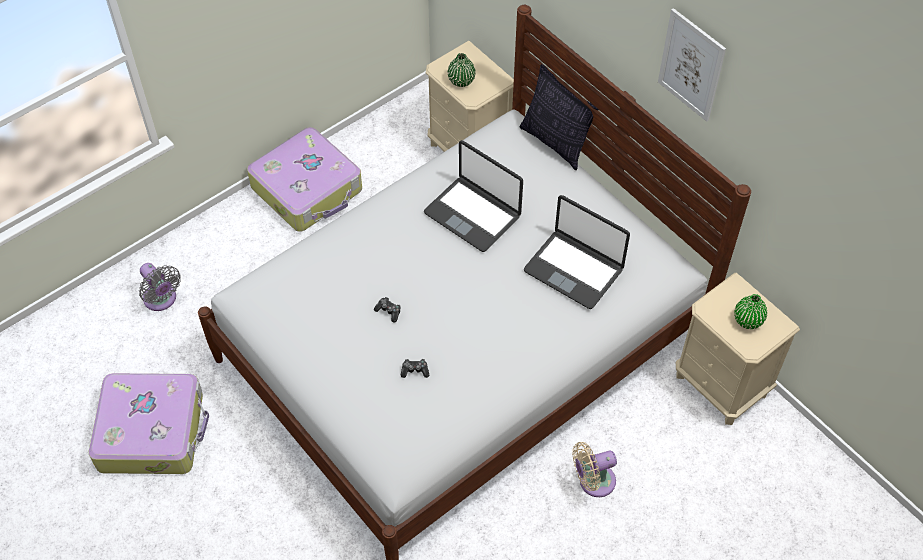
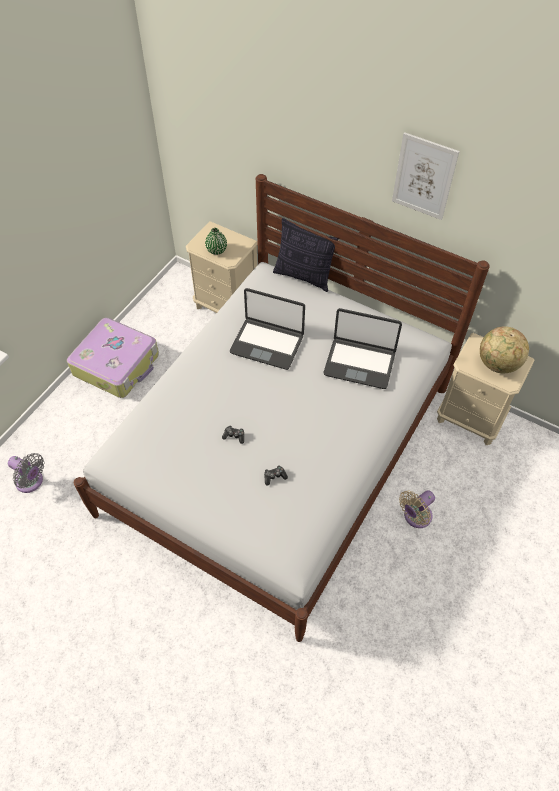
camera: 20 degrees left, 0 degrees up
(152, 431) = (61, 591): suitcase -> none
(748, 320) = (497, 364): green vase -> globe

